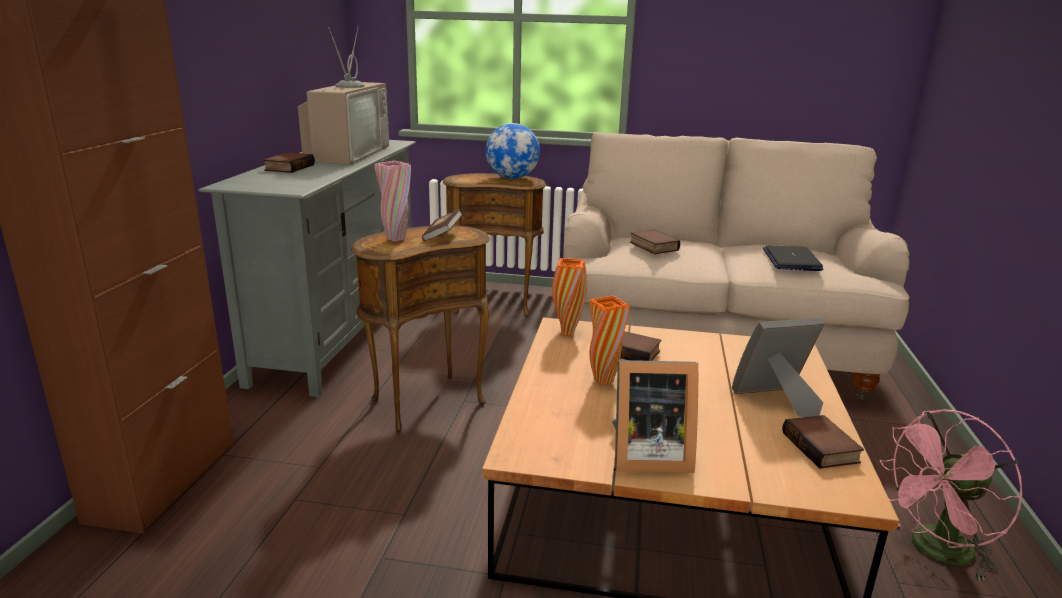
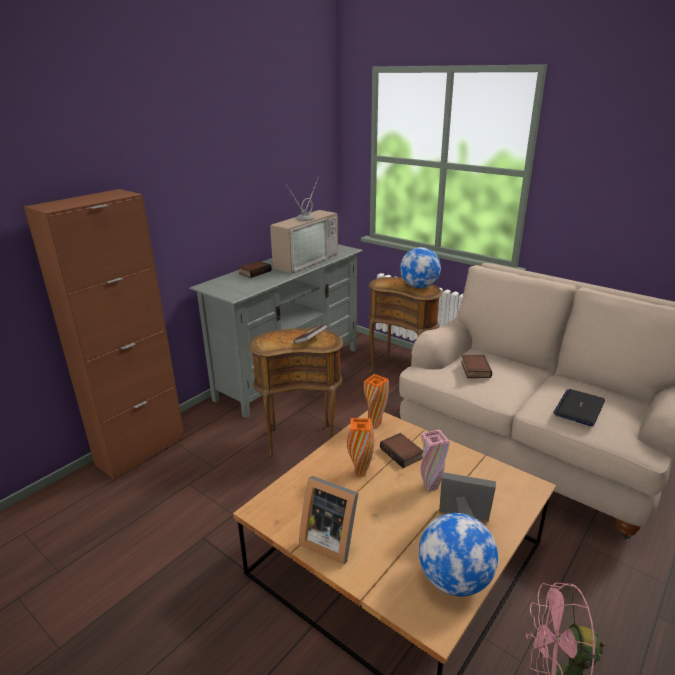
camera: 30 degrees right, 5 degrees up
(396, 239) = (280, 338): pink vase -> pink vase (430, 486)
(822, 448) = (454, 580): book -> globe

